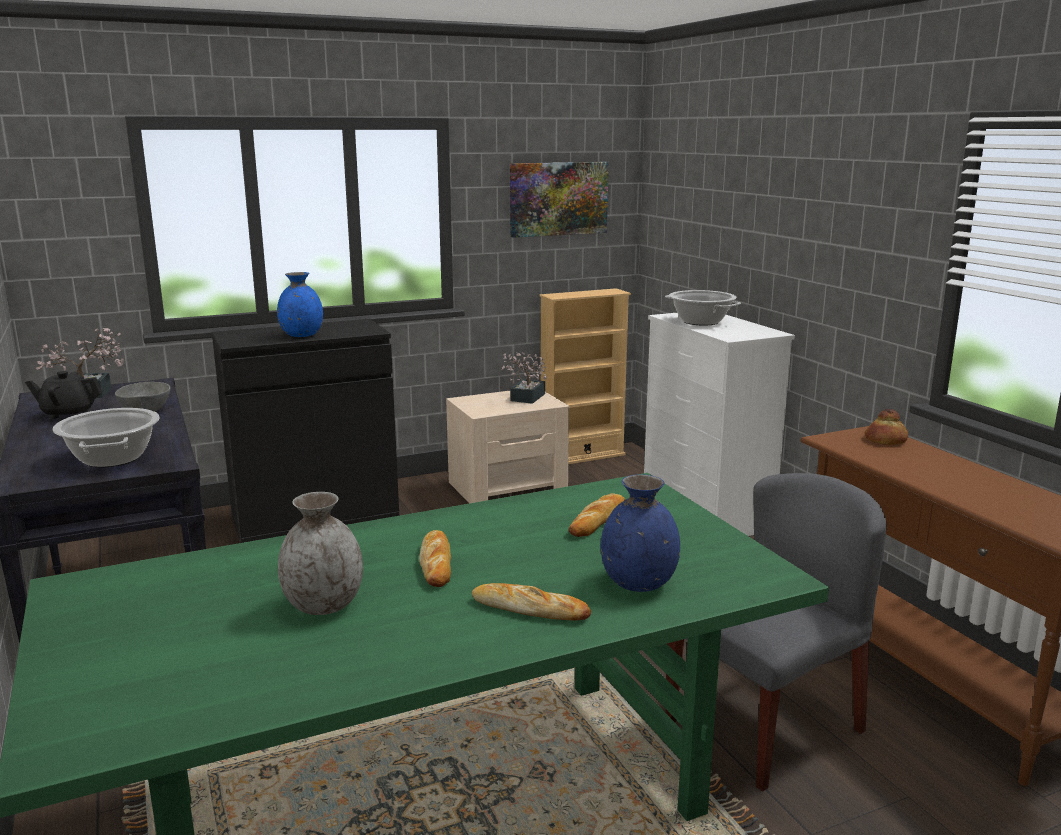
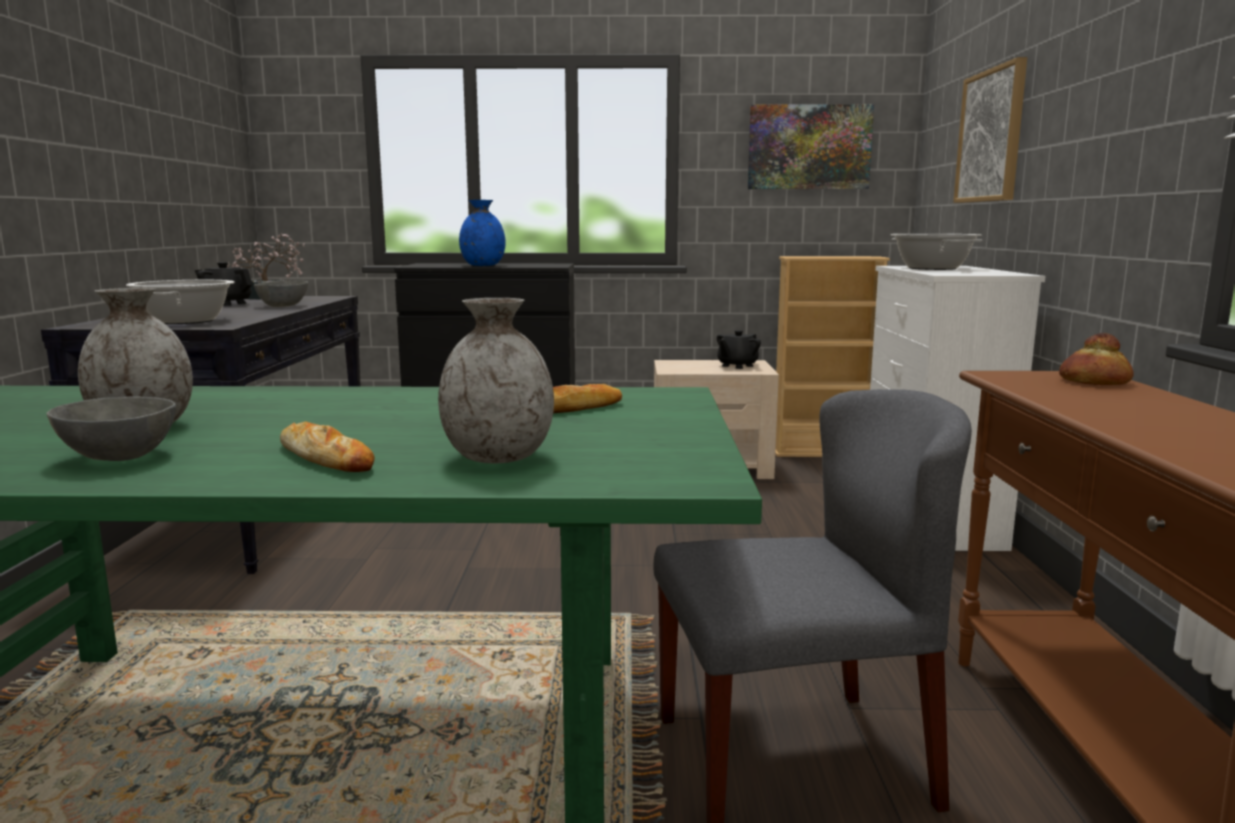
camera: 25 degrees right, 5 degrees down
(379, 642) = (119, 456): none -> grey bowl
(436, 563) = (319, 416): bread -> none
(525, 398) = (737, 366): potted plant -> black teapot
(638, 583) = (499, 457): blue vase -> grey vase
(728, 213) = (991, 136): none -> picture

